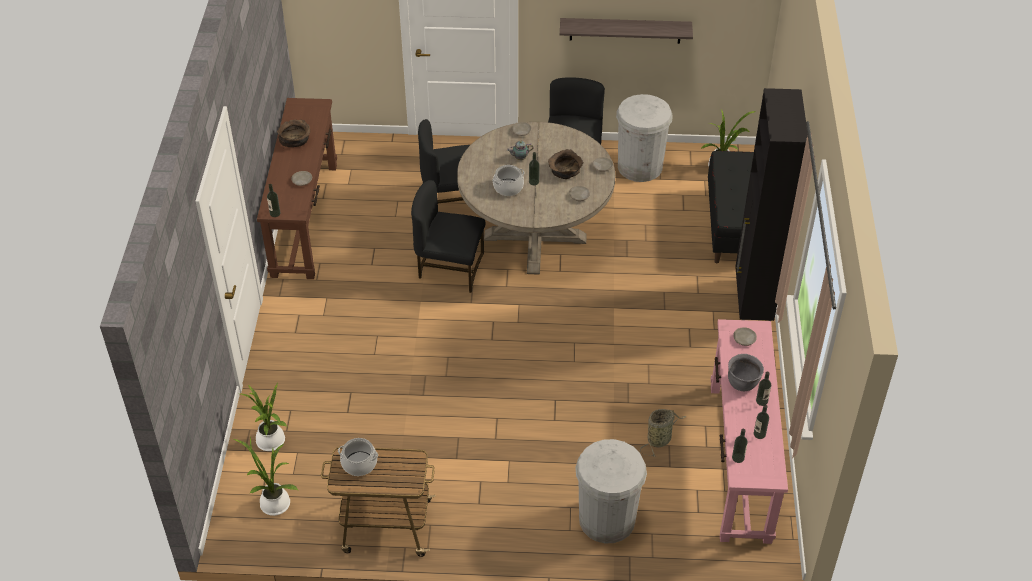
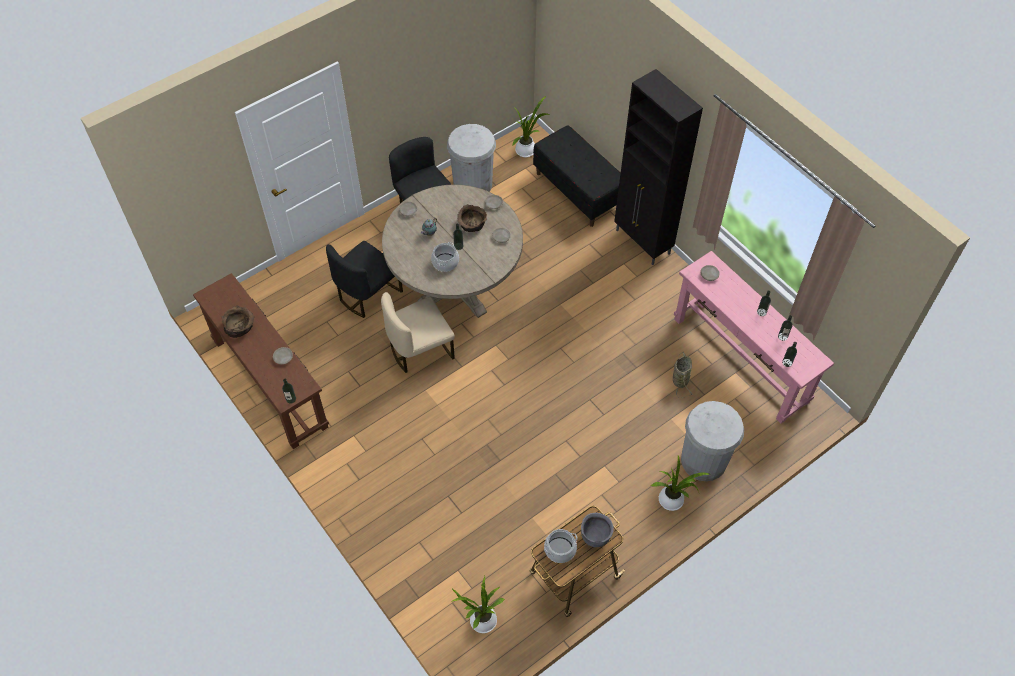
camera: 40 degrees left, 10 degrees up
(271, 443) = (431, 577): potted plant -> potted plant (673, 501)
(450, 268) = (420, 350): black chair -> beige chair
(625, 30) = (431, 85): shelf -> none
(743, 383) = (739, 307): grey cooking pot -> grey cooking pot (595, 536)

